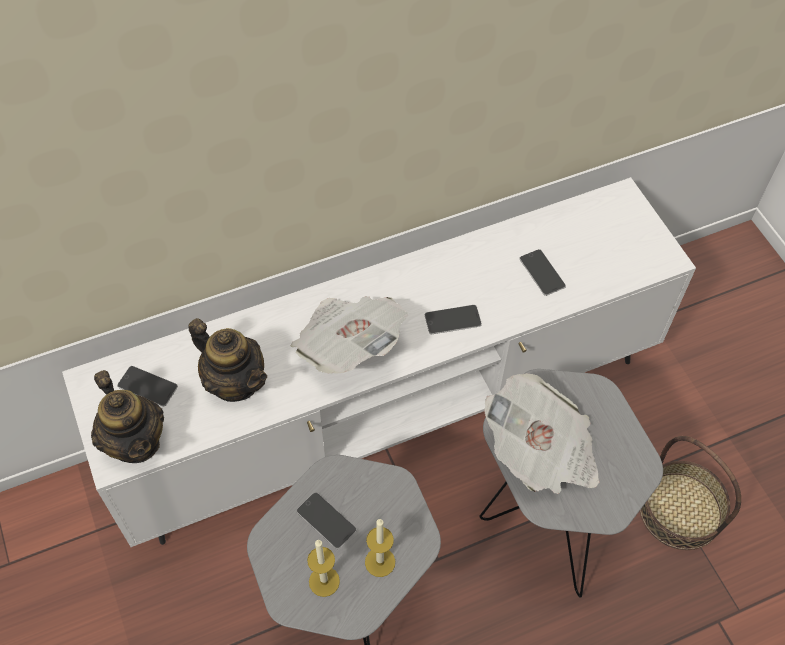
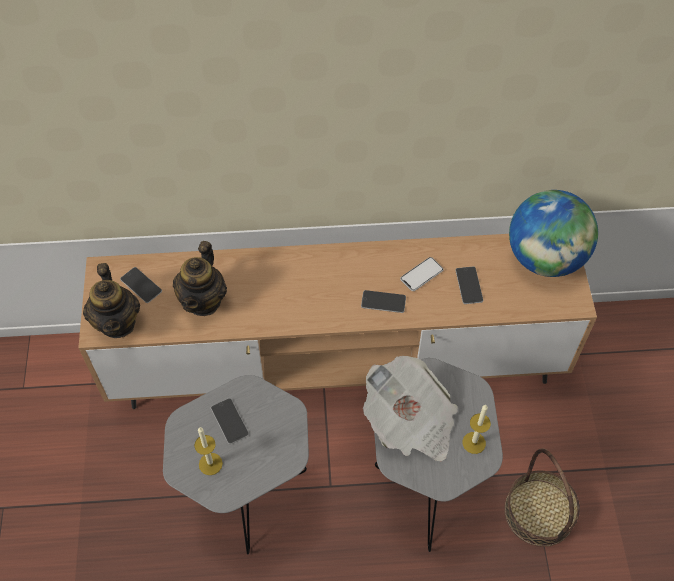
camera: 20 degrees right, 0 degrees up
(235, 382) = (203, 300): teapot -> teapot turned 45 degrees clockwise
(348, 345) = (296, 298): newspaper -> none
(380, 562) = (256, 463): candle -> candle (474, 443)
(389, 415) = (336, 365): white tv stand -> brown tv stand
(483, 275) = (421, 274): none -> phone
(612, 218) = (545, 258): none -> globe

